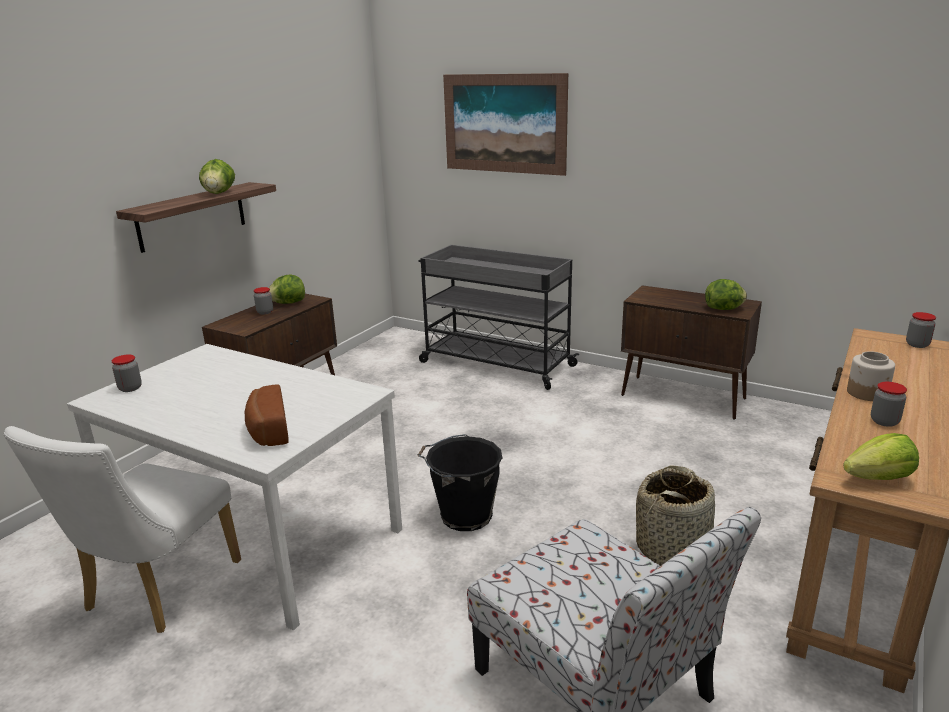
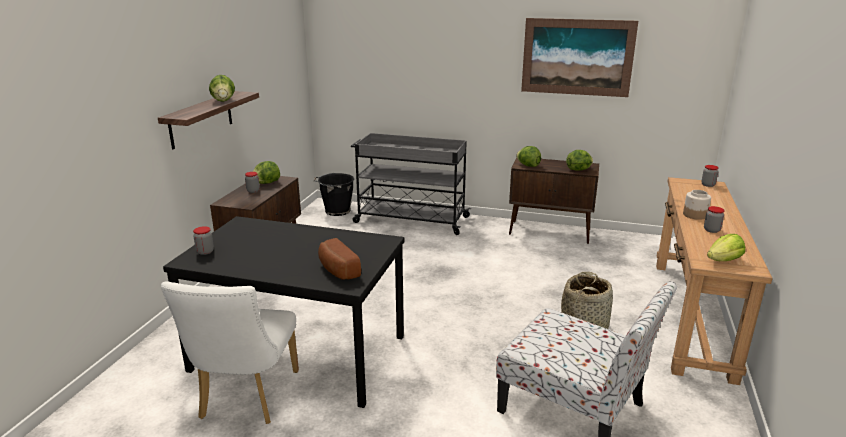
camera: 15 degrees left, 0 degrees up
(258, 535) = (301, 353): white dining table -> black dining table
(464, 515) = (441, 322): black bucket -> black bucket (336, 211)
(504, 123) = (411, 43): picture -> picture (577, 57)
(650, 299) = (528, 165): none -> lettuce

